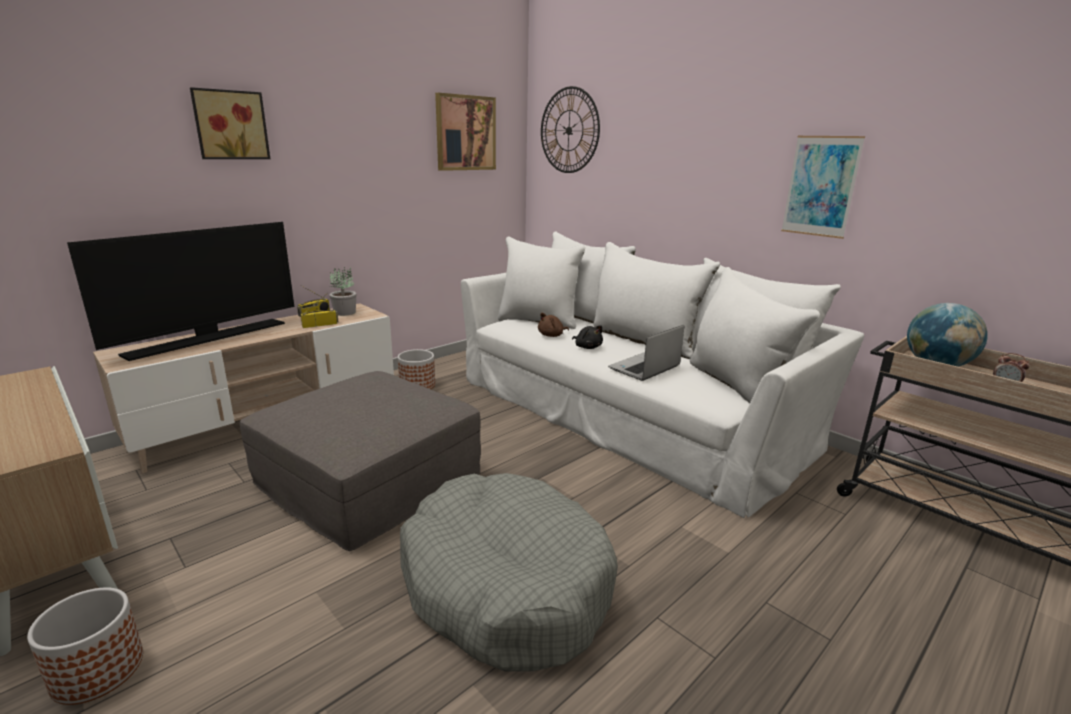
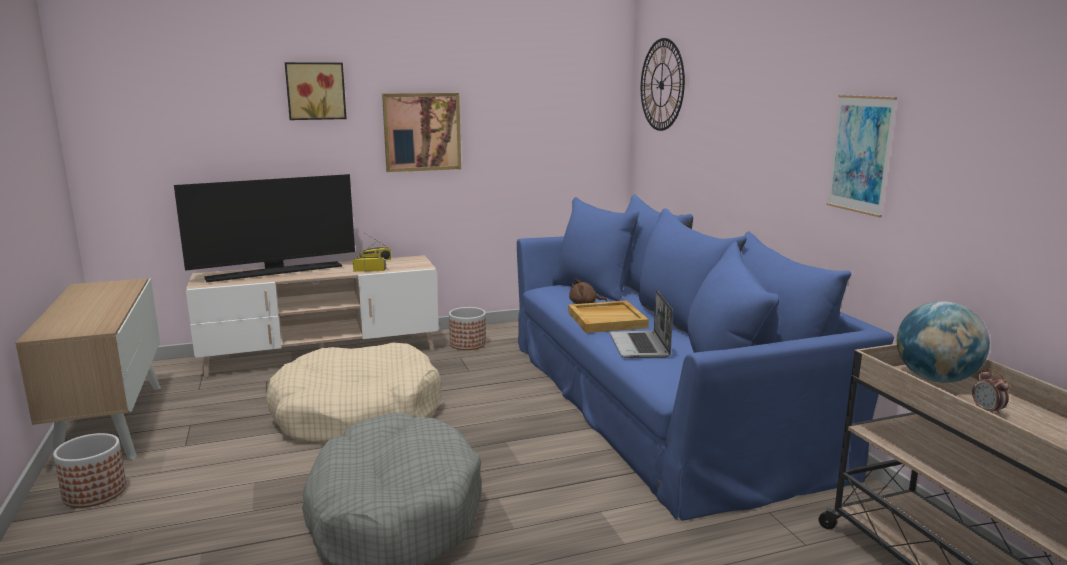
camera: 25 degrees right, 5 degrees down
(345, 312) = (402, 262): potted plant -> none
(368, 479) = (357, 413): grey ottoman -> beige dog bed
(465, 133) = (552, 89): picture -> picture (422, 132)
(587, 347) = (607, 320): black plush toy -> beige tray
(626, 411) = (657, 400): white sofa -> blue sofa
(644, 368) = (640, 346): laptop -> laptop turned 75 degrees counterclockwise

